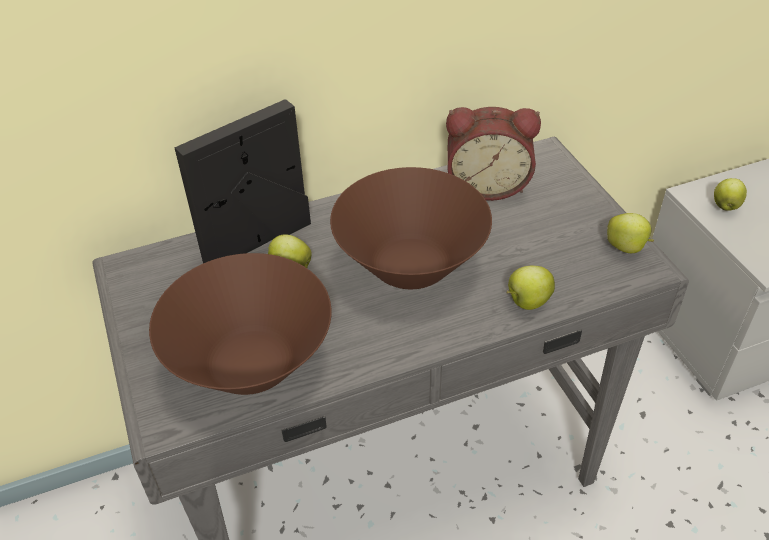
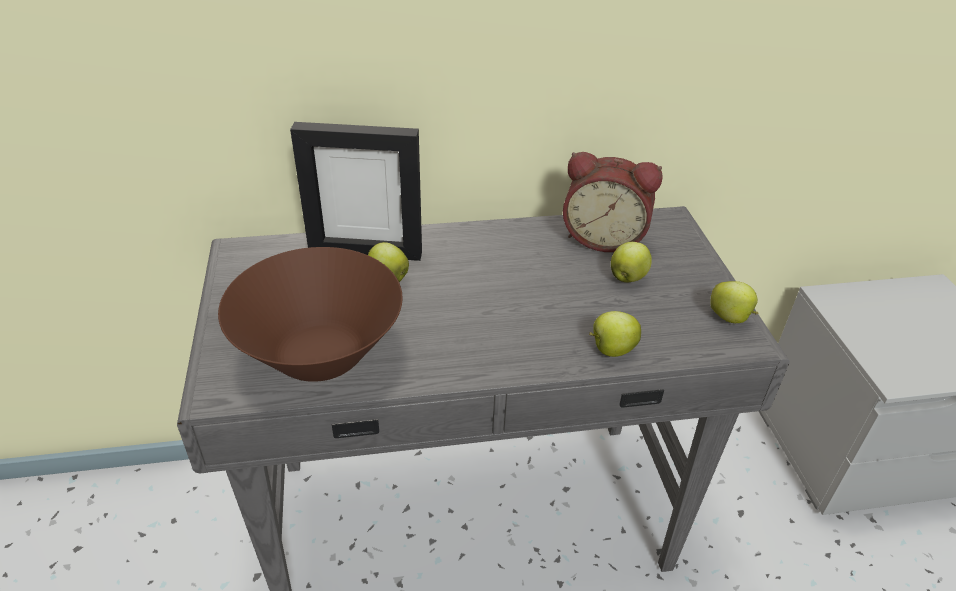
camera: 10 degrees right, 5 degrees down
(258, 243) = (366, 251): picture frame -> picture frame turned 150 degrees counterclockwise
(410, 265) = (504, 295): brown bowl -> none
(725, 205) = (860, 313): apple -> apple (627, 277)

